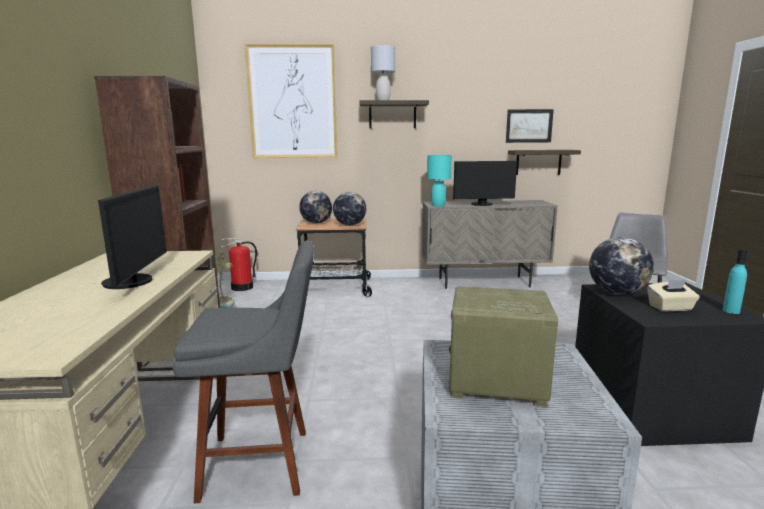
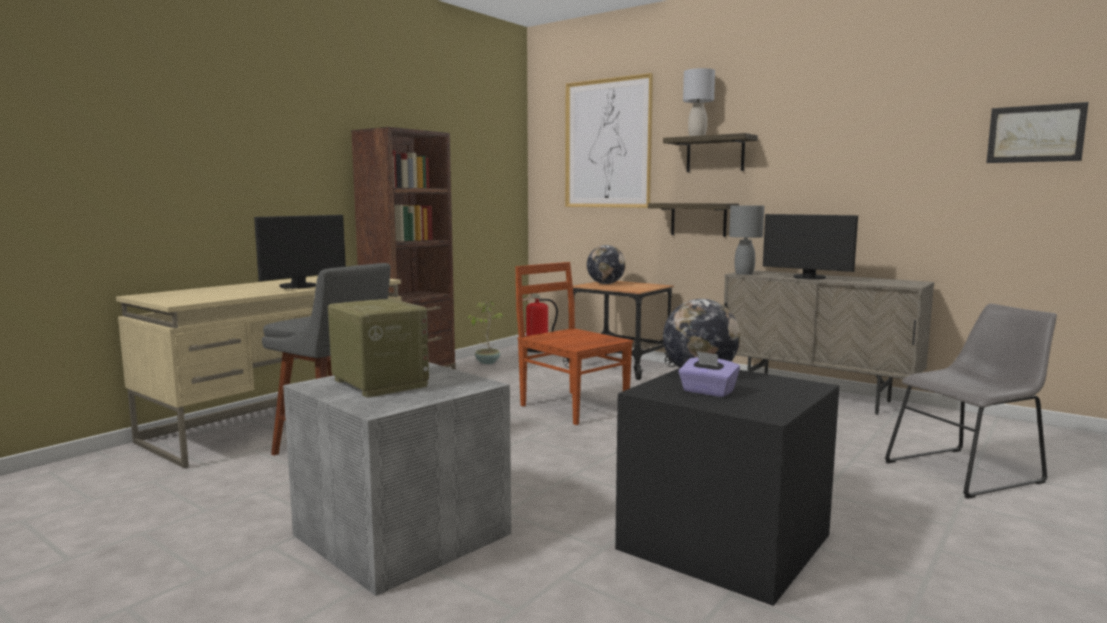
camera: 40 degrees right, 5 degrees down
(350, 225) = (631, 288): globe -> none
(370, 333) = (572, 406): none -> brown chair
(438, 205) = (744, 274): turquoise table lamp -> grey table lamp
(529, 126) = (915, 164): picture -> picture (1035, 133)
(538, 162) = (932, 221): shelf -> shelf (698, 219)
(670, 308) = (707, 392): beige tissue box -> purple tissue box
(731, 311) = (771, 408): turquoise bottle -> none

